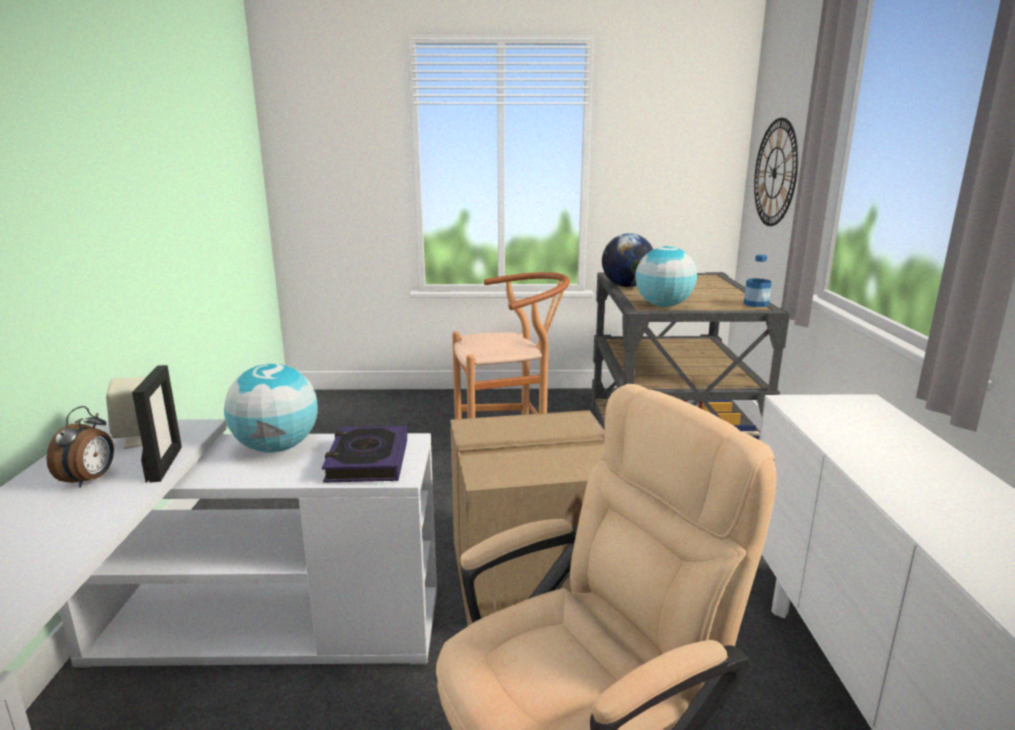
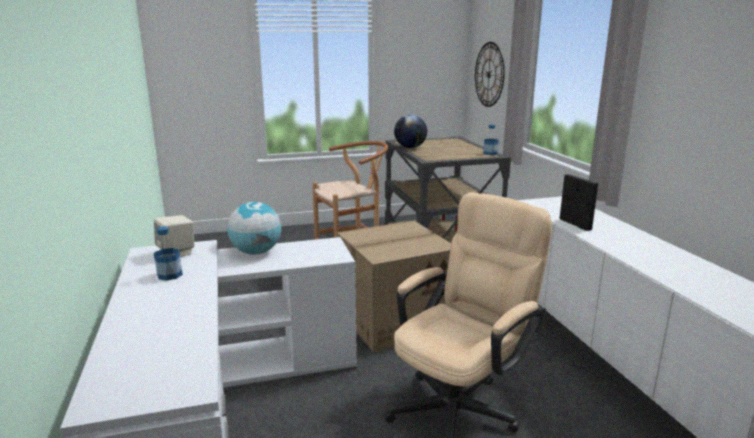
camera: 15 degrees left, 0 degrees up
(90, 480) = (170, 275): alarm clock -> bottle
(164, 464) = (206, 263): picture frame -> picture frame (574, 224)
(367, 460) = (316, 253): book -> none
(663, 305) = (439, 157): globe -> none

